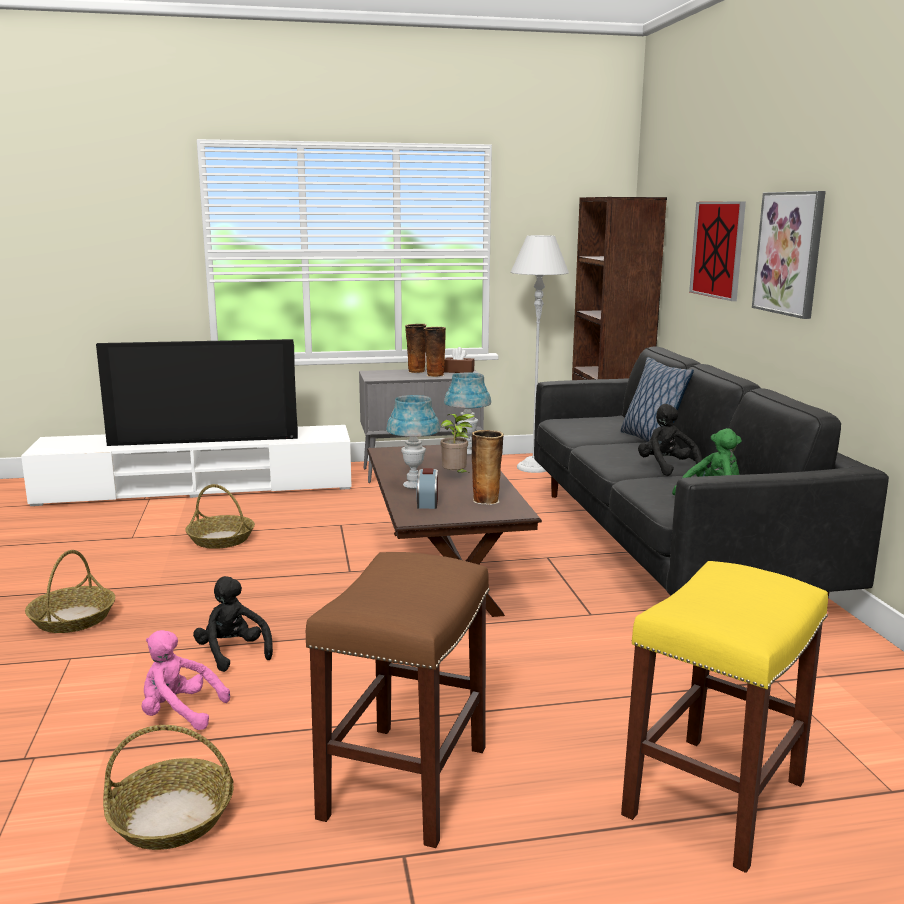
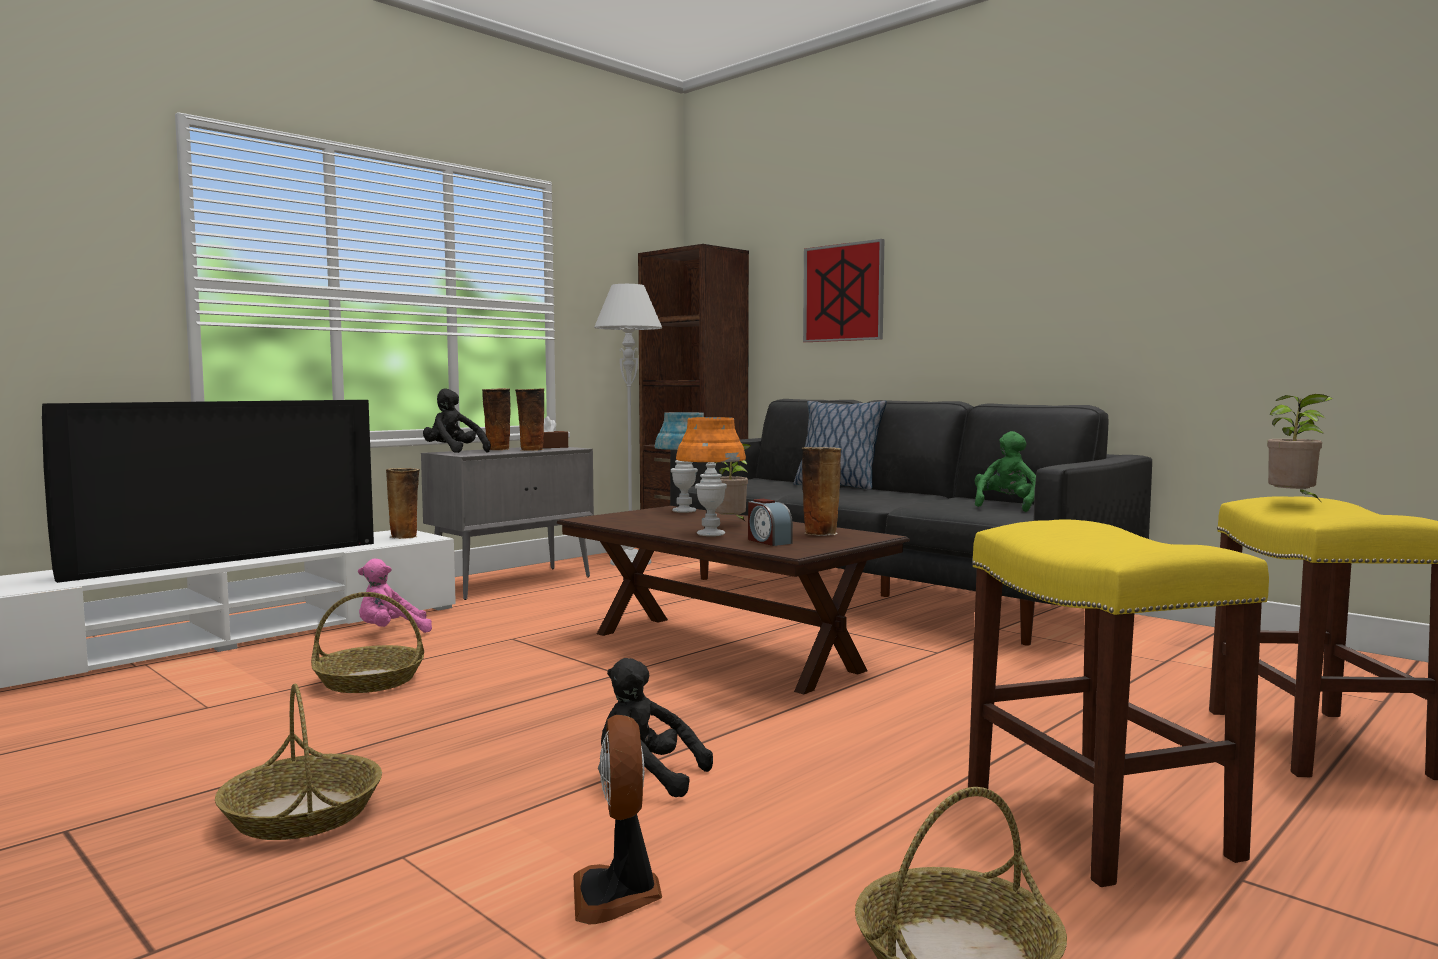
camera: 35 degrees left, 10 degrees down
(109, 715) = (618, 894): none -> fan
(179, 713) = (714, 856): pink plush toy -> pink plush toy (391, 632)
(326, 434) = (405, 537): none -> vase
(405, 783) = (1100, 823): brown stool -> yellow stool
(413, 485) = (710, 534): blue table lamp -> orange table lamp
(666, 468) = (909, 497): black plush toy -> black plush toy (453, 452)
(730, 580) = (1294, 502): none -> potted plant
(789, 253) = (962, 279): picture -> none

